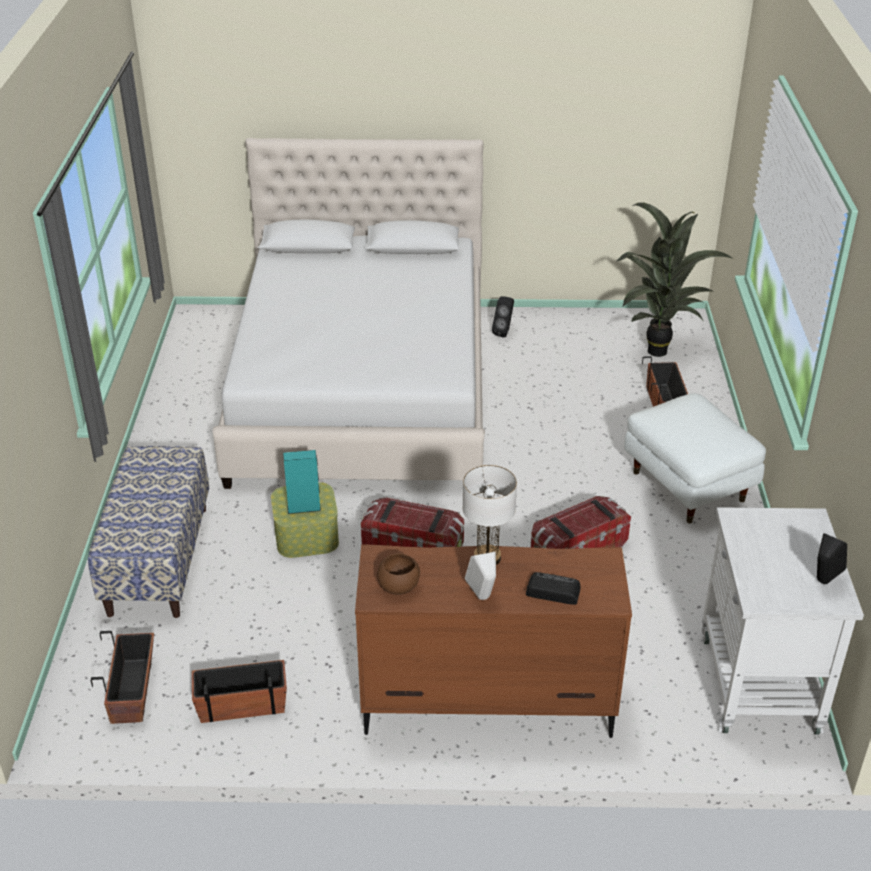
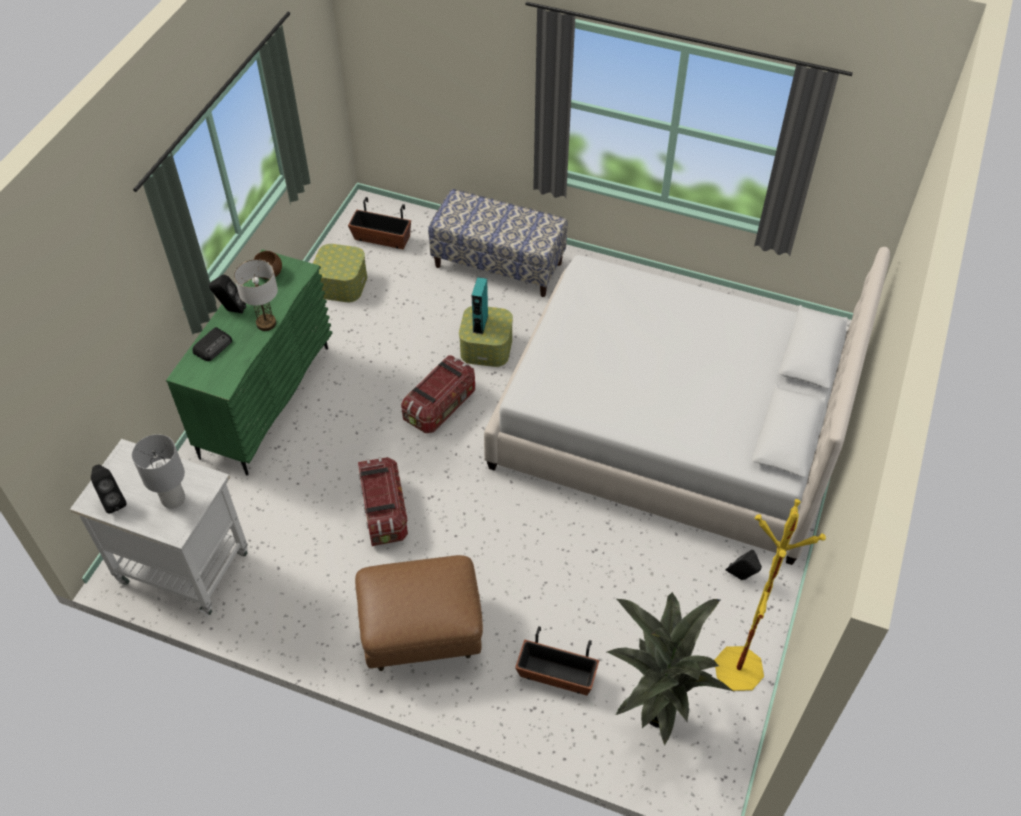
camera: 110 degrees right, 15 degrees up
(242, 704) = (341, 284): planter -> storage box
(482, 598) = (231, 310): white speaker -> black speaker
(487, 704) = (267, 402): brown dresser -> green dresser
(587, 323) = (739, 668): none -> yellow clothes rack
(687, 485) = (423, 632): white ottoman -> brown ottoman
(781, 534) = (174, 501): none -> grey table lamp

